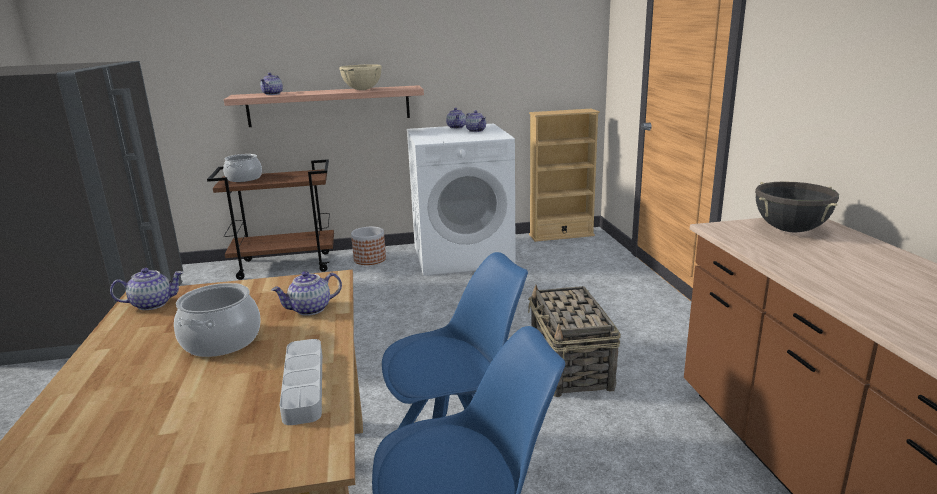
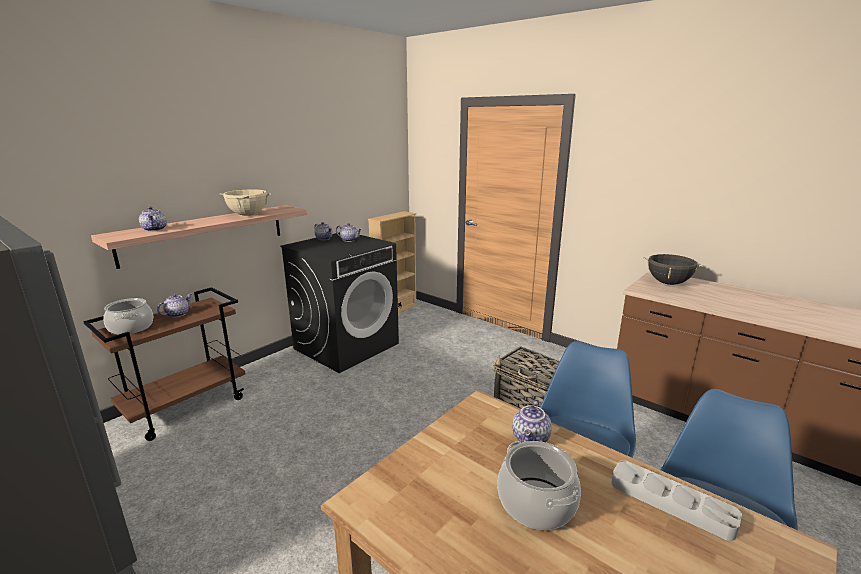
camera: 40 degrees left, 0 degrees up
(153, 304) = (388, 503): teapot -> teapot (177, 314)
(370, 259) = (270, 373): planter -> none
(463, 255) = (347, 346): white washing machine -> black washing machine

